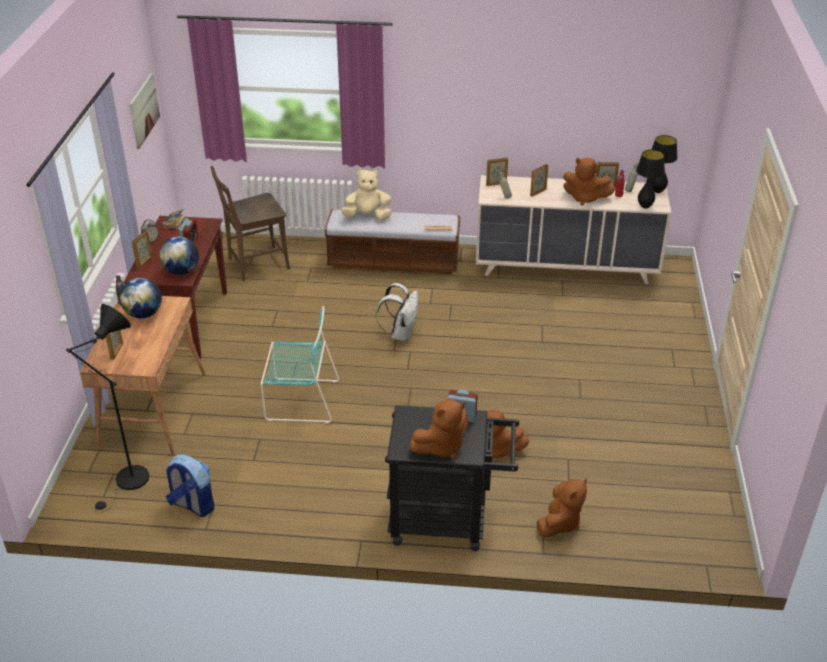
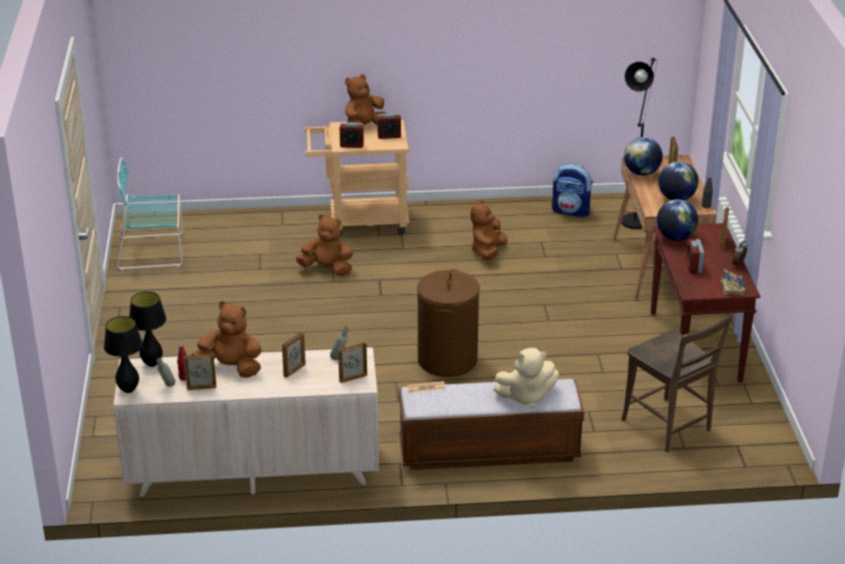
camera: 170 degrees right, 5 degrees down
(144, 110) = (820, 243): picture -> none
(152, 350) = (641, 173): none -> globe
(255, 264) = (669, 427): brown chair -> brown chair turned 90 degrees clockwise
(299, 400) = (526, 289): turquoise chair -> turquoise chair (153, 251)
(400, 334) = (447, 360): white backpack -> brown laundry basket
(412, 427) = (389, 136): none -> alarm clock
(448, 521) = (360, 221): black cart -> beige cart
(560, 523) = (268, 228): brown plush toy -> brown plush toy (488, 252)

